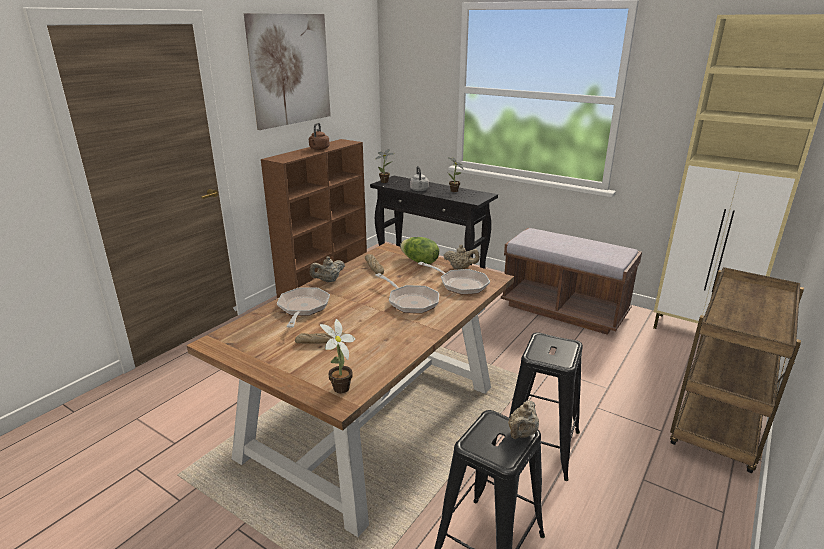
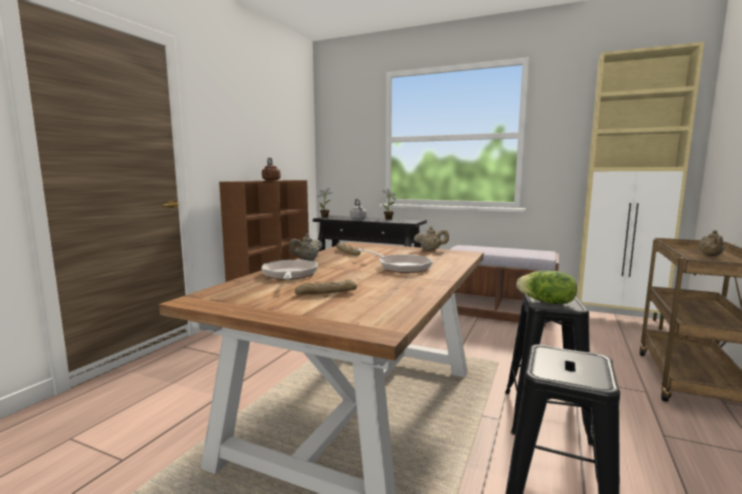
camera: 10 degrees left, 15 degrees down
(290, 70) = (247, 111): picture -> none
(339, 390) = (372, 322): potted plant -> none
(419, 261) = (389, 248): lettuce -> lettuce (547, 302)
(460, 284) = (439, 257): frying pan -> none
(522, 434) = (591, 358): beige teapot -> beige teapot (710, 256)

